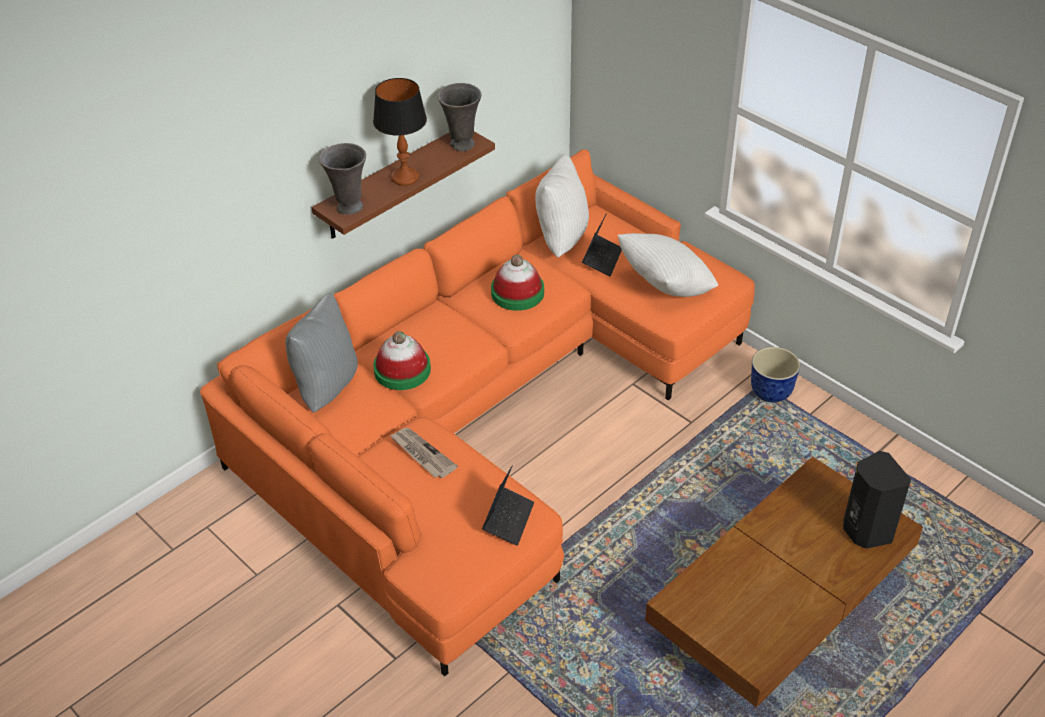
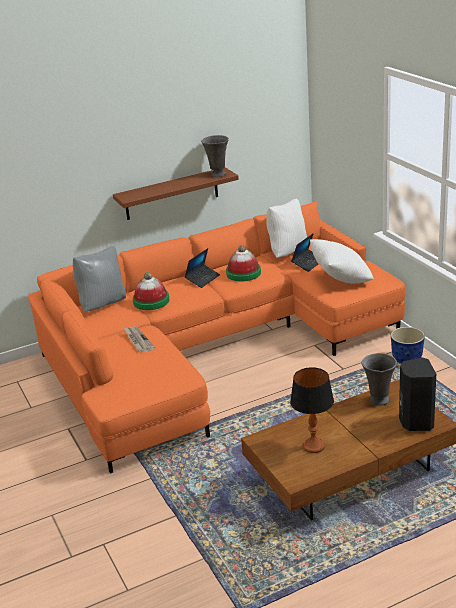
camera: 20 degrees right, 15 degrees down
(348, 208) = (133, 195): grey vase -> grey vase (378, 400)
(405, 177) = (174, 185): table lamp -> table lamp (314, 446)
(508, 519) = (170, 377): laptop -> laptop (202, 279)

